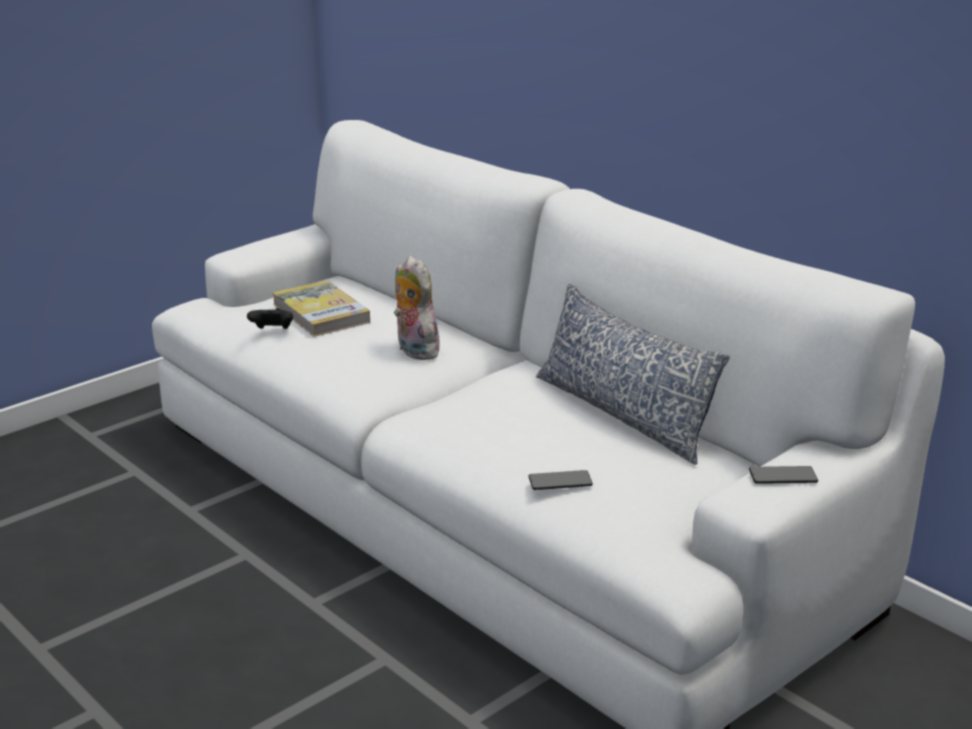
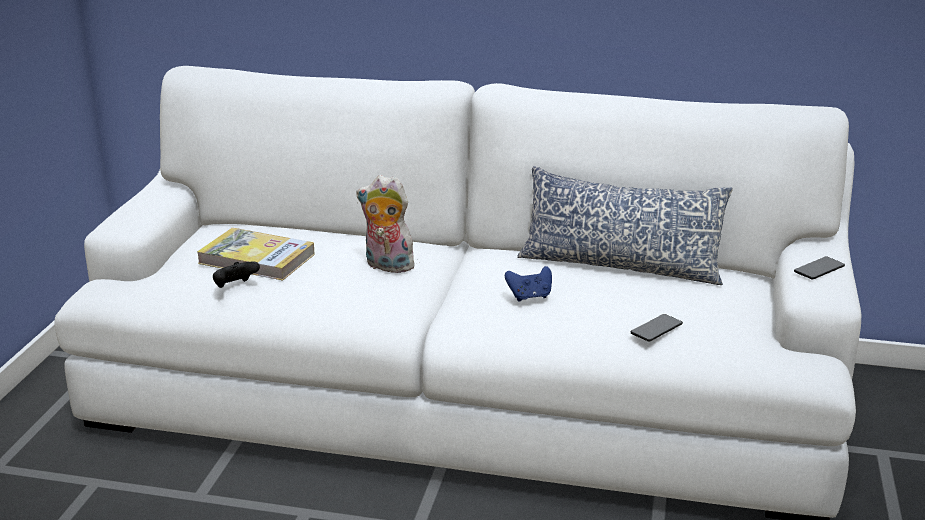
camera: 35 degrees left, 0 degrees up
(492, 415) = (530, 296): none -> blue game controller

